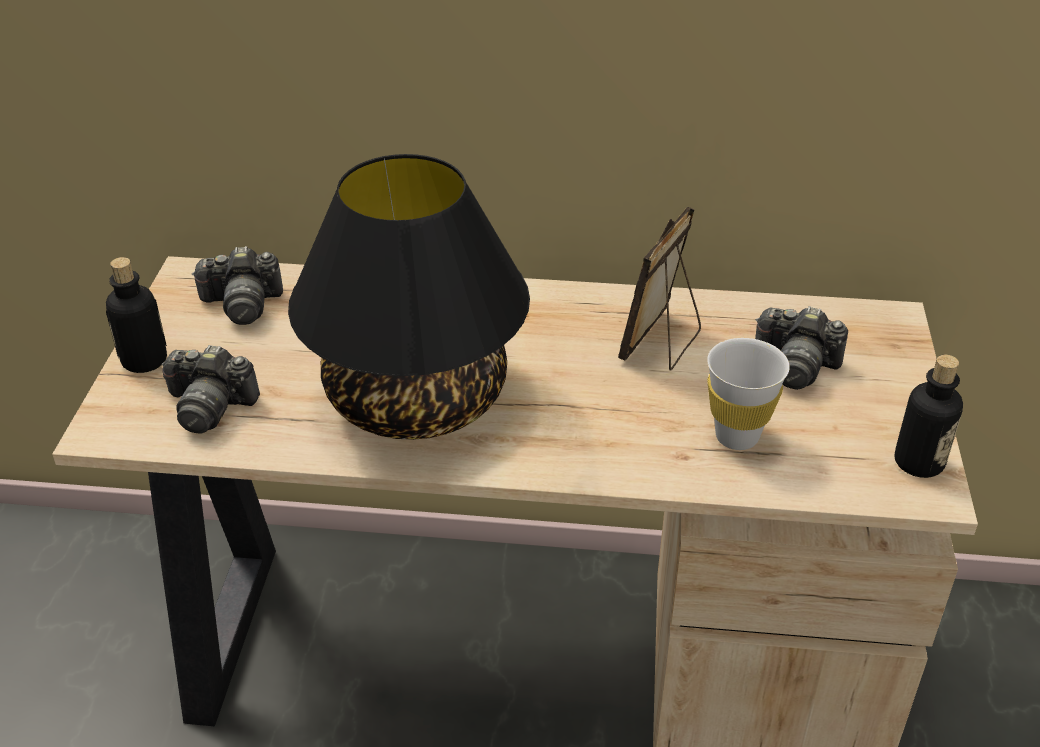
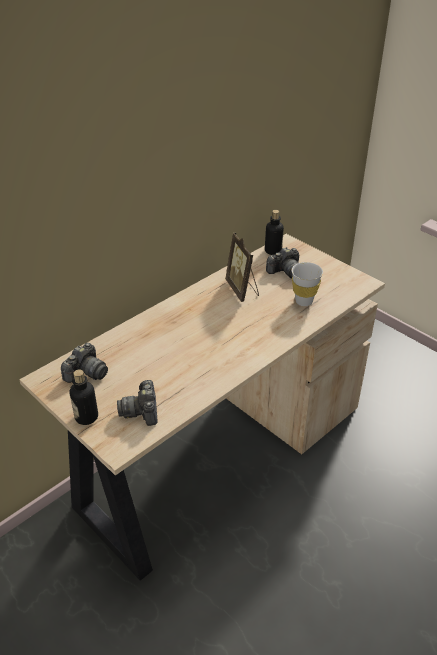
camera: 50 degrees left, 0 degrees up
(210, 407) = (141, 411): camera -> camera turned 120 degrees clockwise
(418, 398) = (203, 356): black table lamp -> none
(918, 462) = (351, 277): bottle -> bottle (273, 251)

